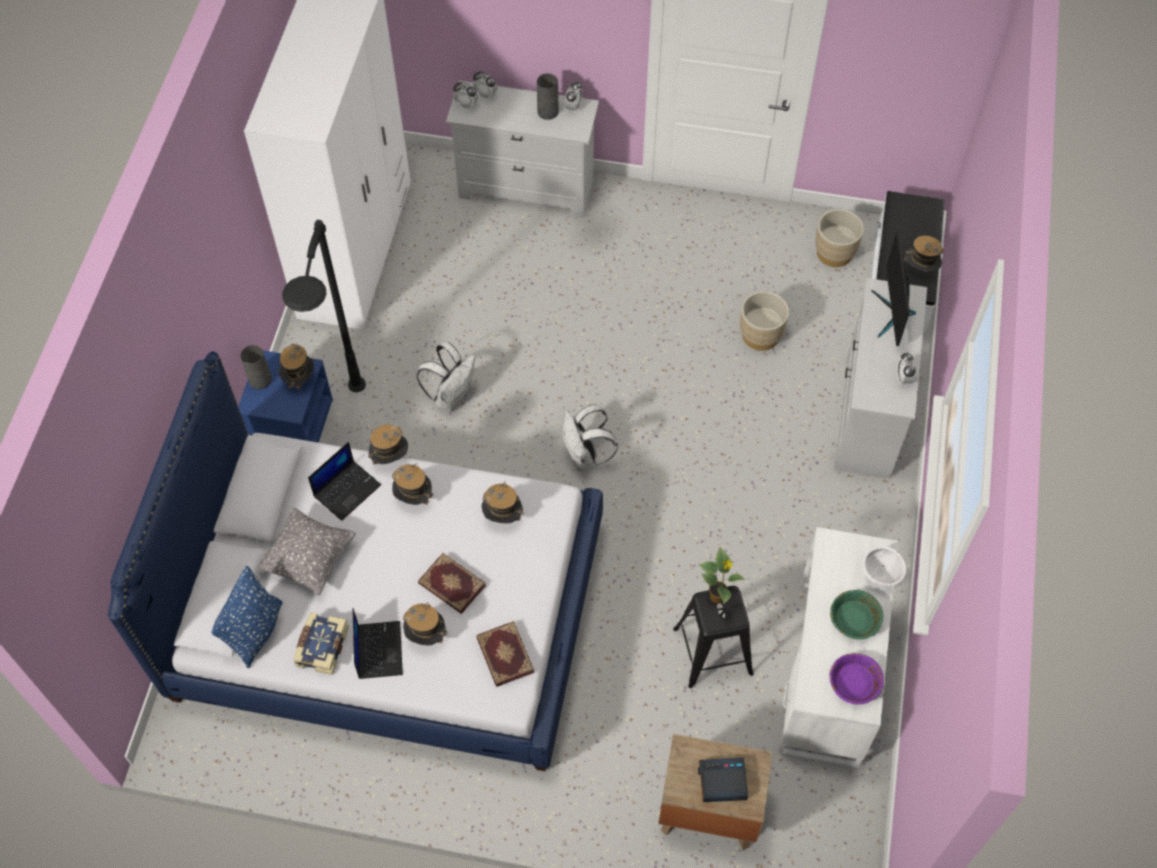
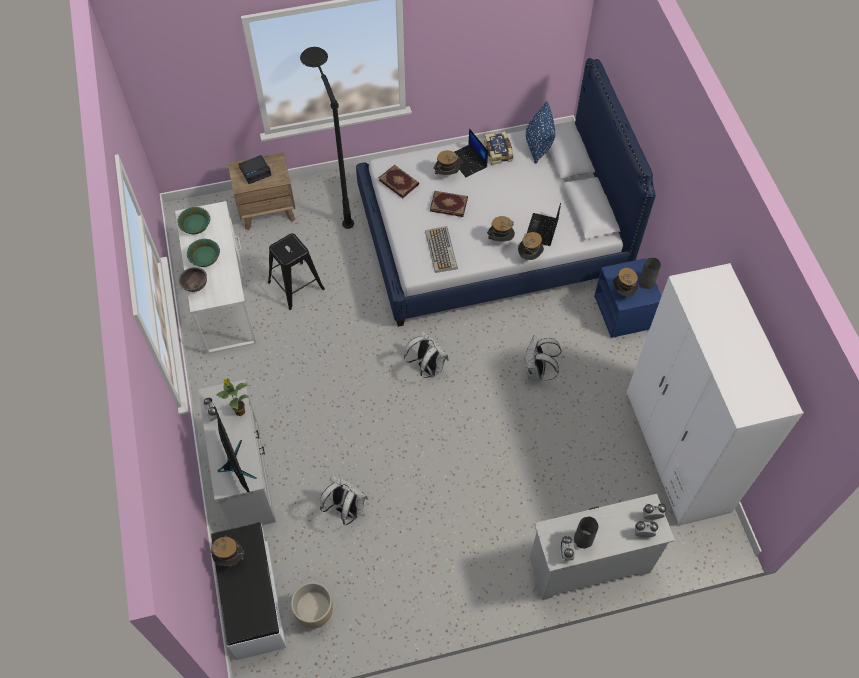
camera: 155 degrees right, 0 degrees up
(309, 559) = (536, 188): grey pillow -> none
(349, 433) = (585, 322): black floor lamp -> black floor lamp (335, 196)
(503, 517) = (441, 250): hat -> keyboard
(717, 598) = (293, 254): potted plant -> potted plant (239, 411)
(760, 335) = (346, 509): beige planter -> white backpack
(854, 683) = (195, 225): purple bowl -> green bowl
(880, 576) = (195, 287): white bowl -> brown bowl

